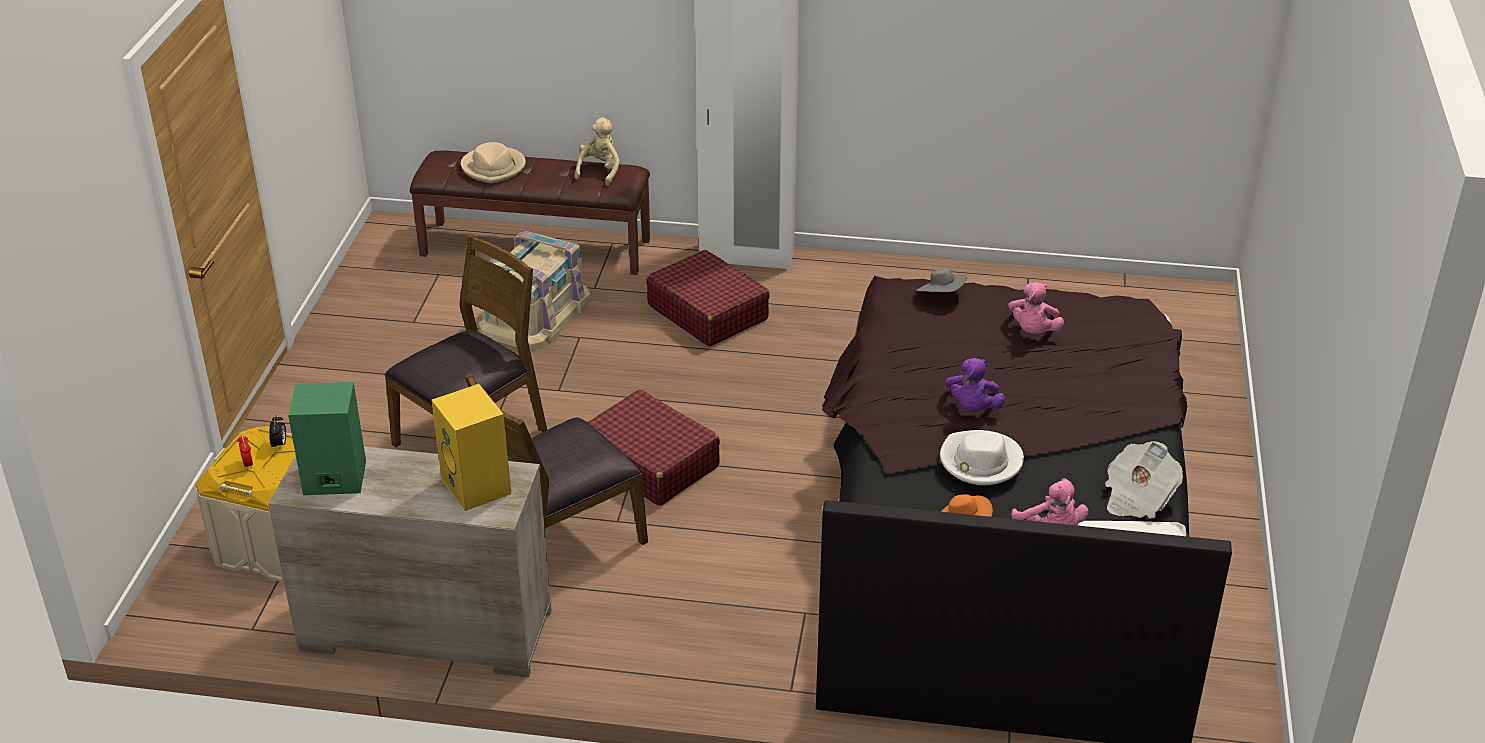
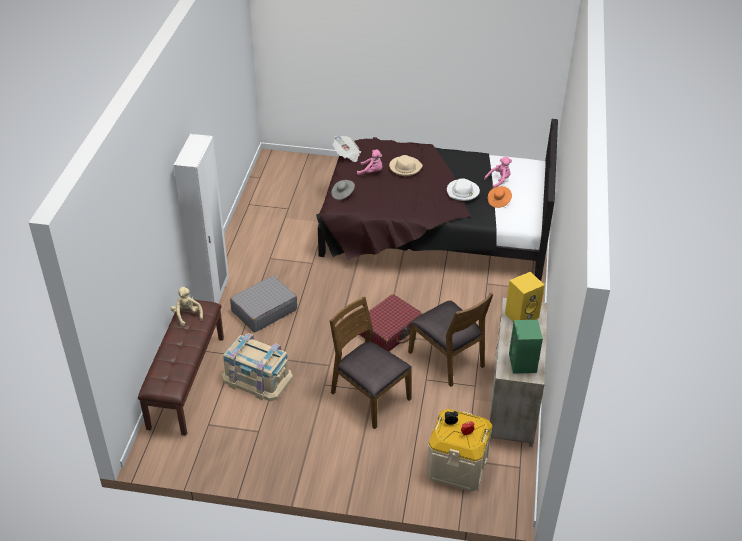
camera: 90 degrees left, 5 degrees up
(494, 167) = (173, 360): beige hat -> beige hat (405, 167)
(600, 171) = (187, 315): beige plush toy -> beige plush toy turned 45 degrees clockwise
(707, 312) = (264, 310): red suitcase -> grey suitcase
(973, 408) = (427, 191): purple plush toy -> none
(1137, 497) = (476, 160): newspaper -> newspaper (347, 155)

